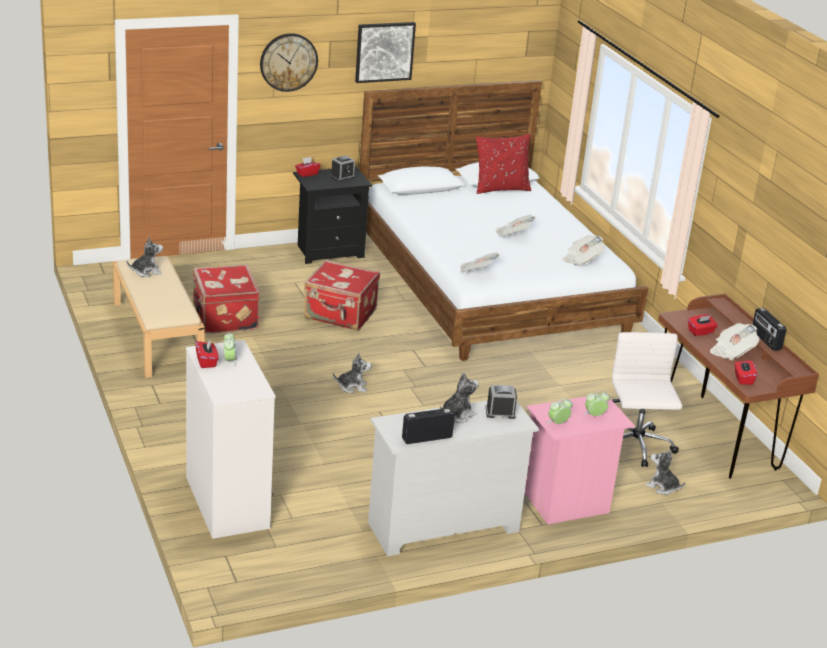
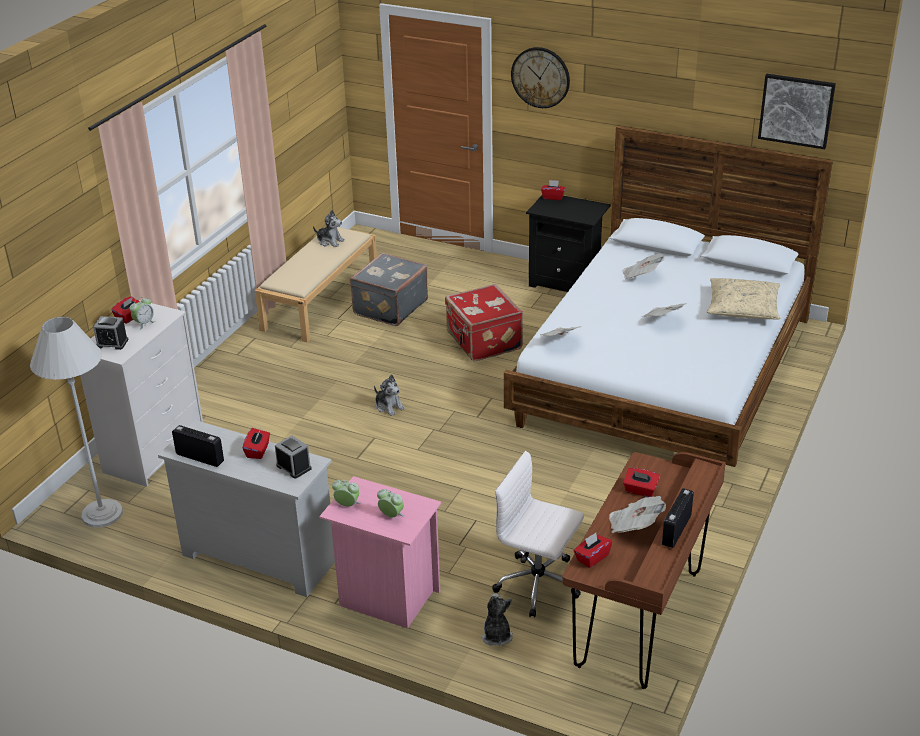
camera: 50 degrees right, 5 degrees up
(224, 318) = (389, 307): red suitcase -> grey suitcase
(270, 565) = (102, 514): none -> white floor lamp
(342, 177) = (579, 209): alarm clock -> alarm clock (112, 343)
(384, 51) = (643, 87): picture -> picture (796, 110)
(457, 415) = (258, 451): plush toy -> red tissue box
(500, 188) = (737, 271): red pillow -> none
(543, 210) = (742, 307): none -> beige pillow
(581, 260) = (688, 370): newspaper -> newspaper (641, 276)
(636, 446) = (539, 584): white office chair -> white office chair turned 105 degrees counterclockwise

